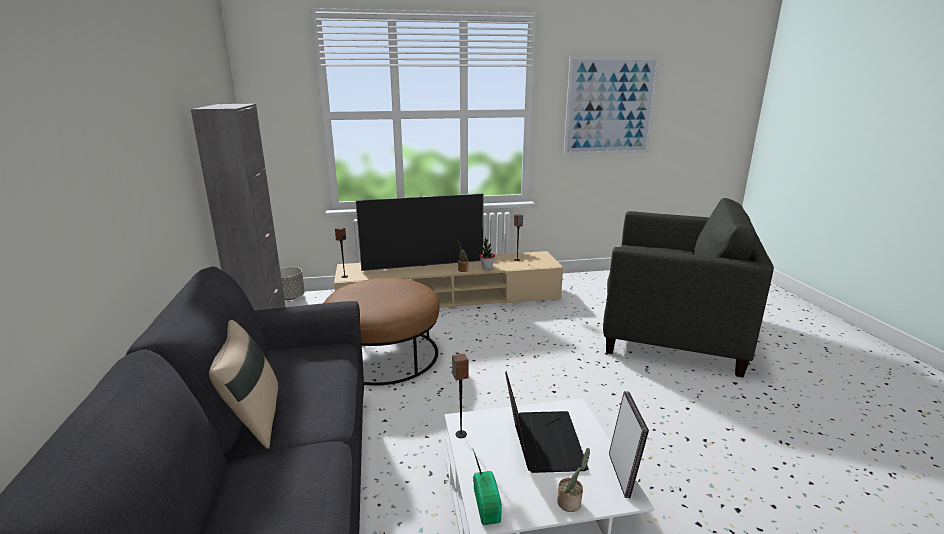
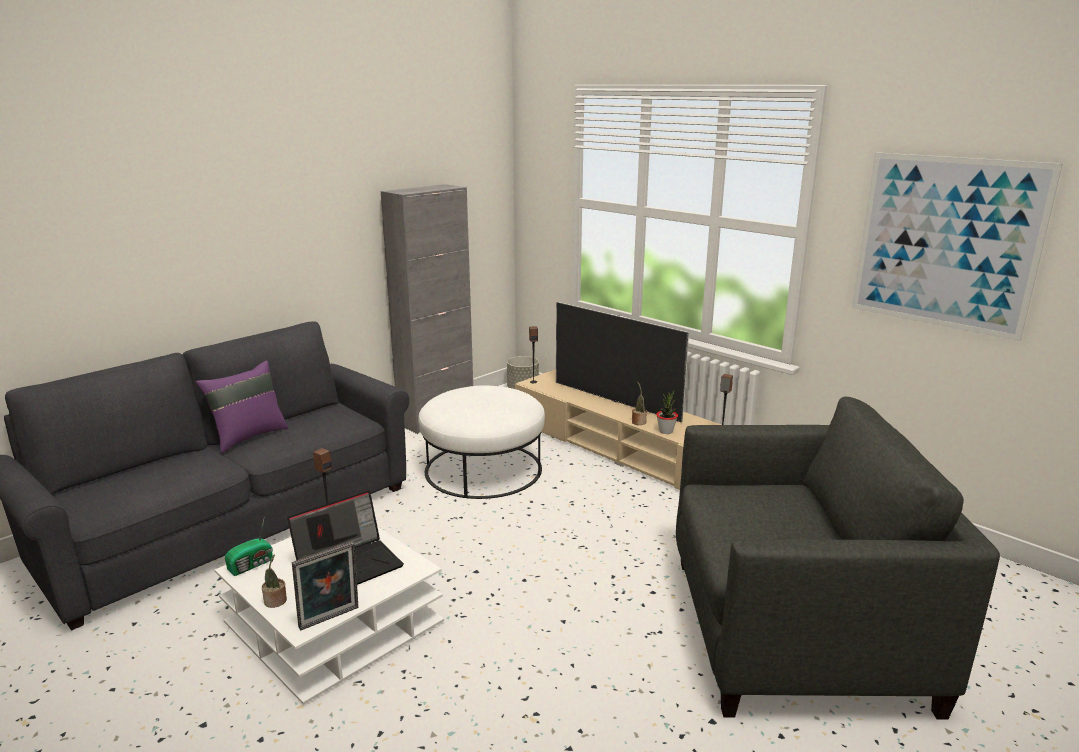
camera: 55 degrees right, 0 degrees up
(254, 420) = (248, 436): beige pillow -> purple pillow
(384, 354) = (483, 469): brown ottoman -> white ottoman
(671, 331) = (794, 631): grey armchair -> grey armchair turned 75 degrees counterclockwise

